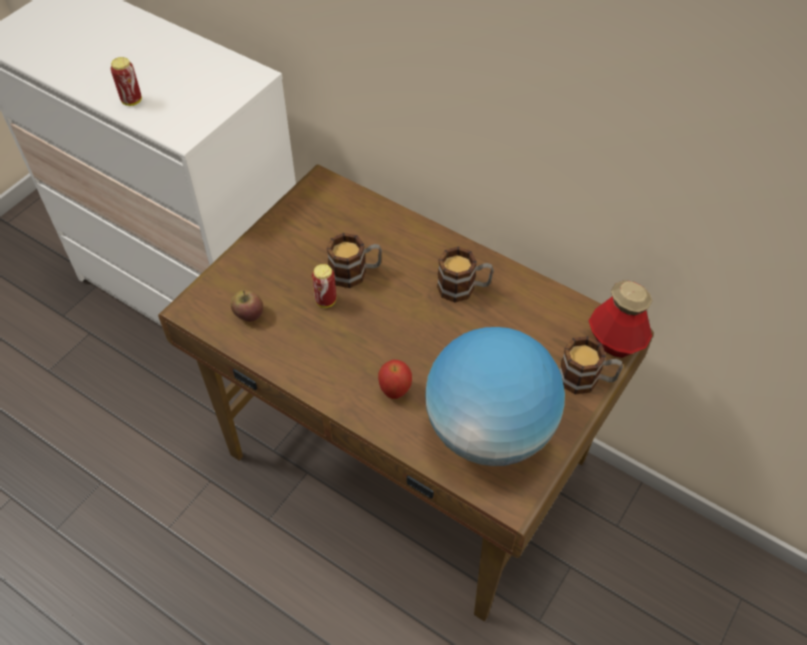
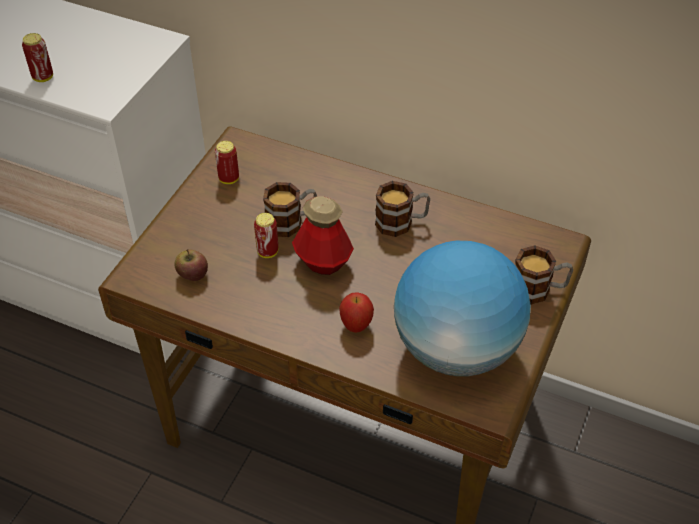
camera: 10 degrees left, 5 degrees down
(305, 220) = (229, 179): none -> can
(615, 342) = (557, 252): bottle -> bottle (323, 261)

